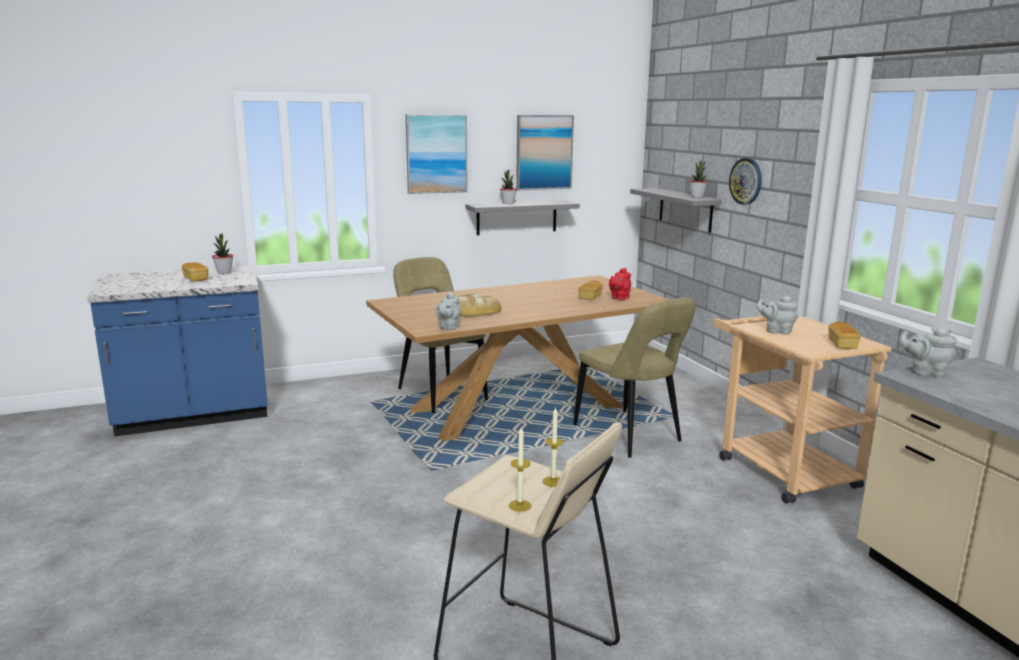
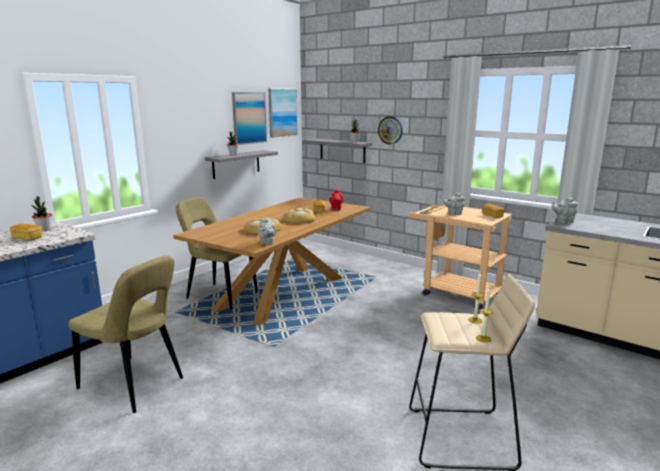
camera: 30 degrees left, 0 degrees up
(436, 154) = (183, 121): picture -> picture (282, 112)
(543, 304) = (299, 219): none -> bread
(630, 435) = (365, 293): beige chair -> beige chair (135, 385)

